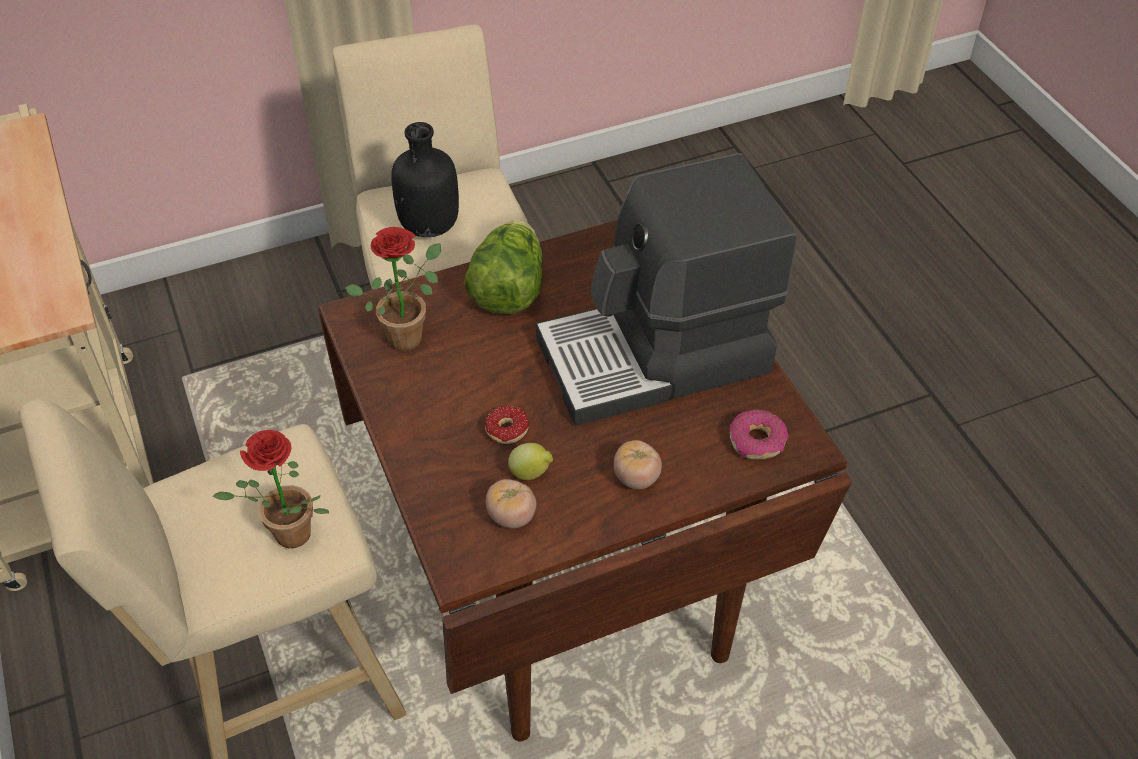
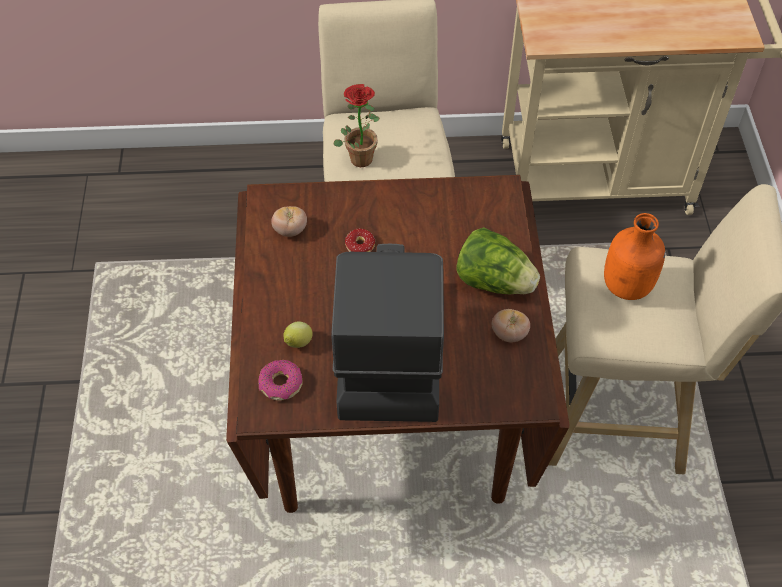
camera: 110 degrees right, 5 degrees up
(408, 334) = (471, 215): potted plant -> none
(430, 225) = (628, 287): black bottle -> orange bottle
(531, 473) = (318, 249): lemon -> lemon (297, 344)
(636, 478) = (286, 303): tomato -> tomato (509, 334)

